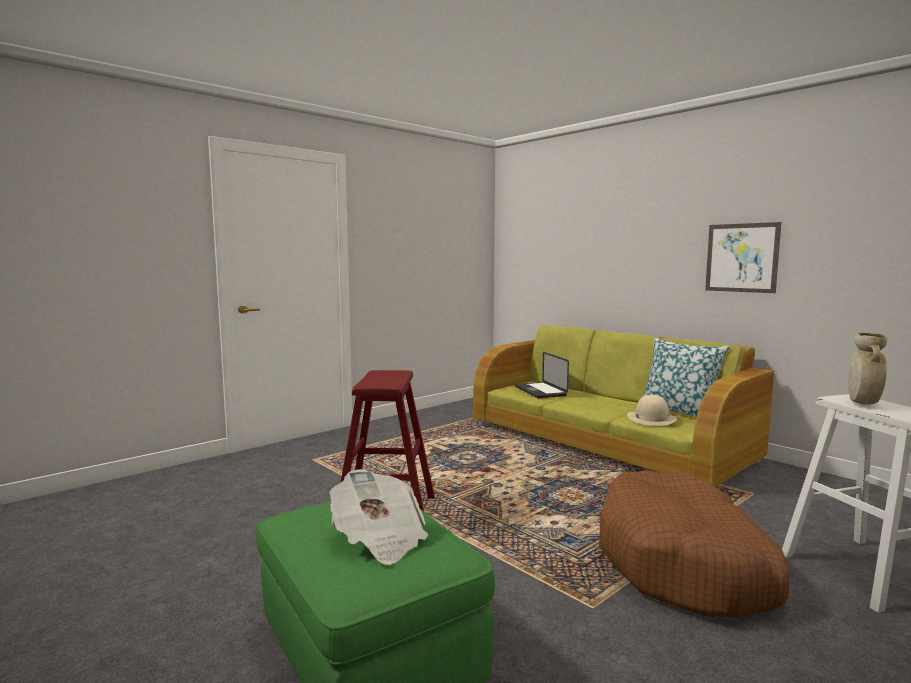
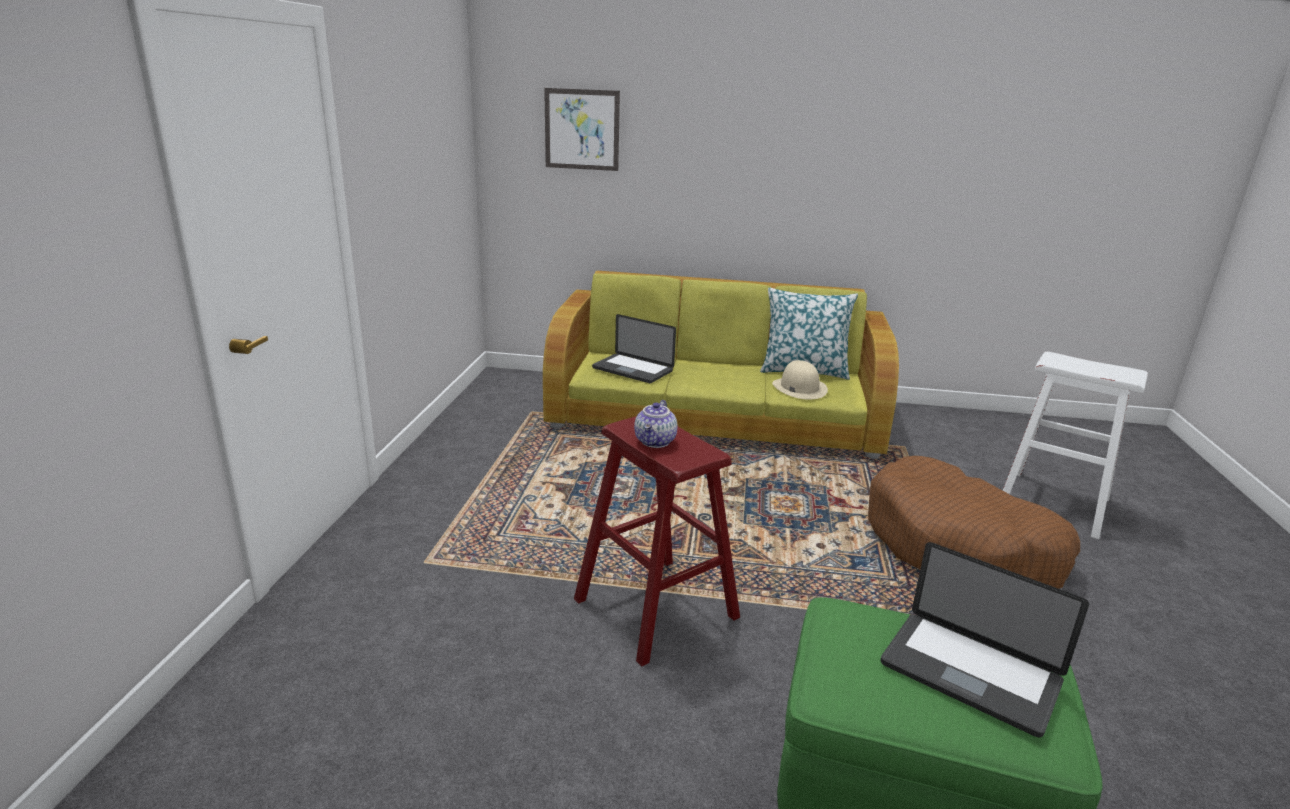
camera: 40 degrees left, 15 degrees up
(377, 378) = (656, 442): none -> teapot
(379, 539) = (969, 673): newspaper -> laptop
(741, 257) = (850, 187): picture -> picture (582, 129)
(862, 403) = (1074, 366): beige vase -> none

